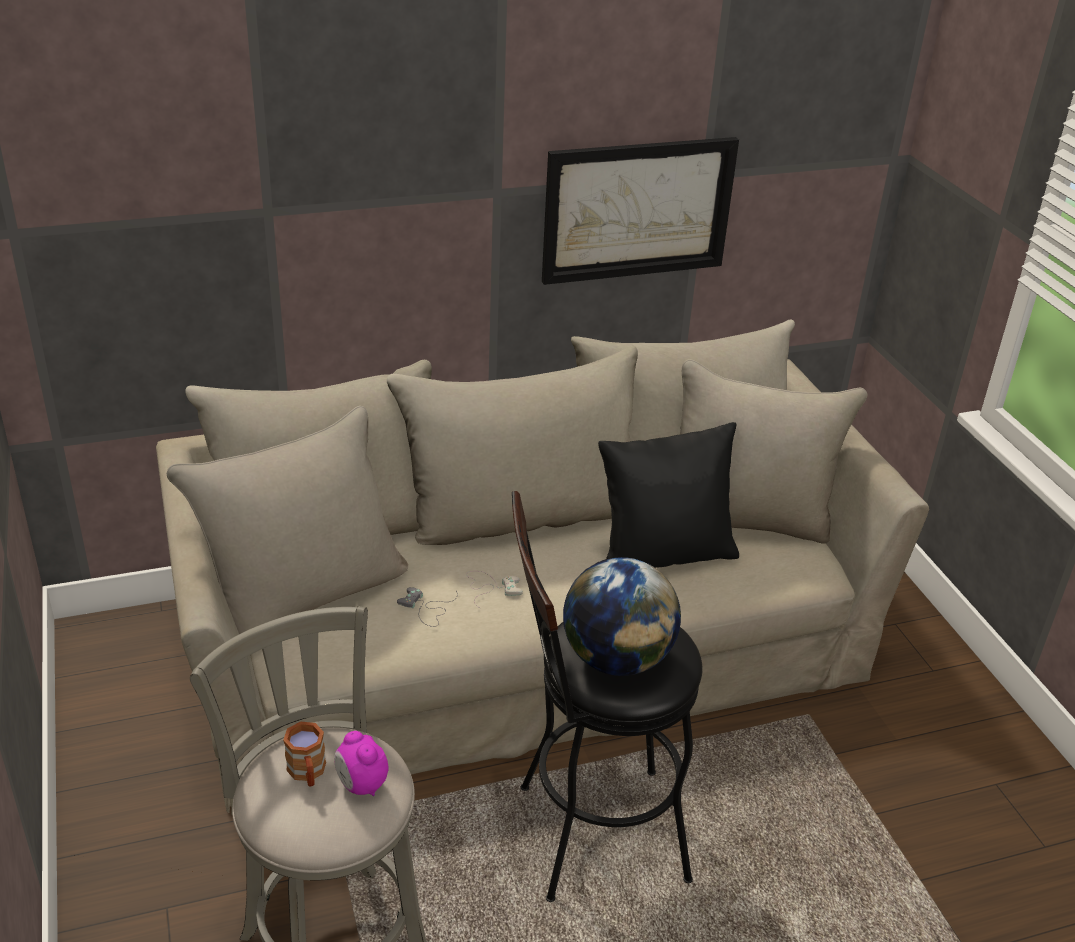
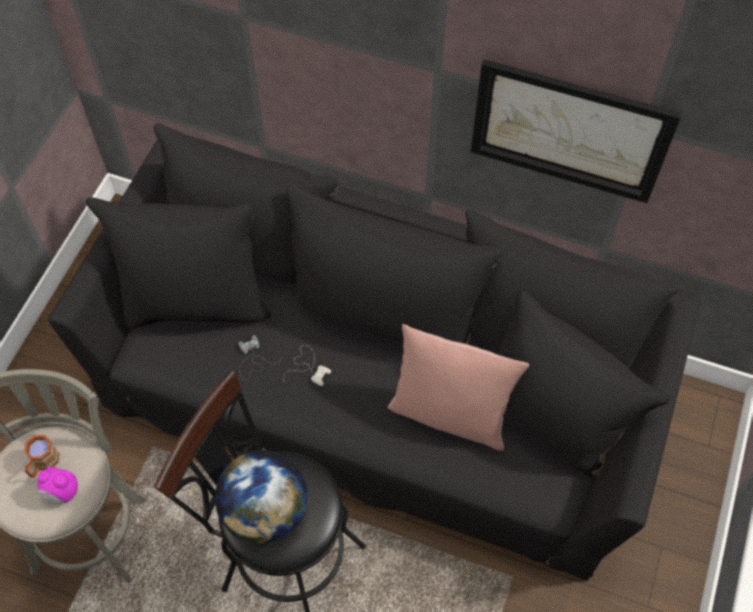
camera: 40 degrees right, 25 degrees up
(361, 784) = (62, 492): alarm clock -> alarm clock turned 75 degrees counterclockwise
(530, 644) = (376, 392): beige sofa -> black sofa
(663, 556) = (450, 414): black pillow -> pink pillow

